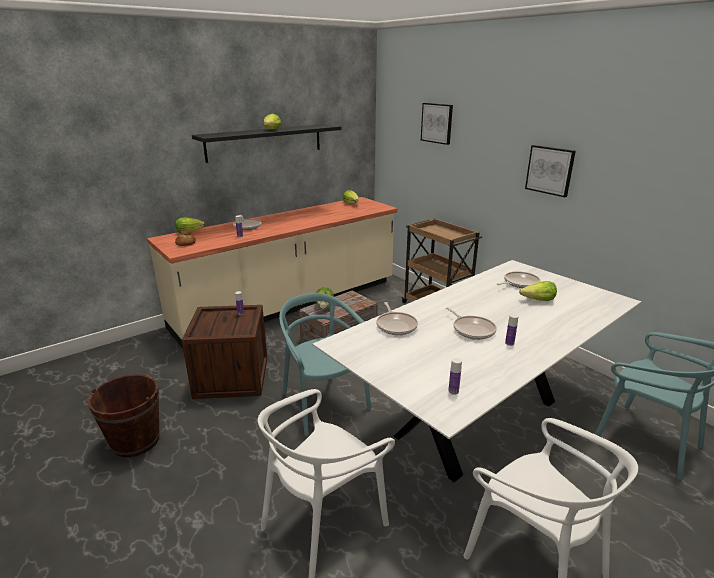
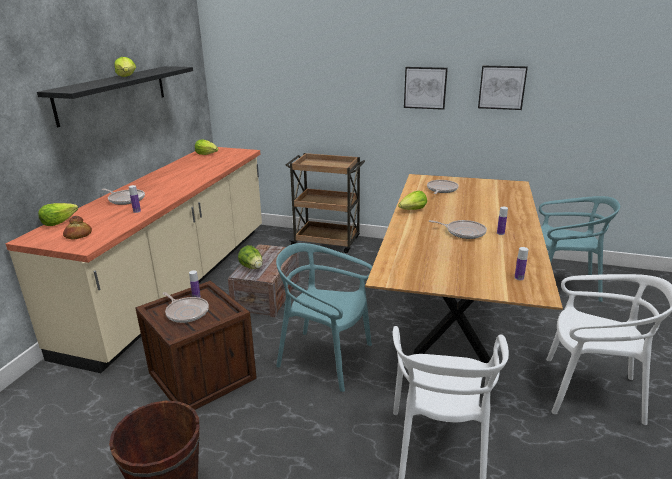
camera: 35 degrees left, 0 degrees up
(396, 325) = (407, 247): frying pan -> frying pan (186, 312)
(437, 123) = (292, 55): picture -> picture (502, 87)
(477, 418) = (454, 316): white dining table -> brown dining table
(538, 300) = (472, 198): lettuce -> lettuce (413, 210)

